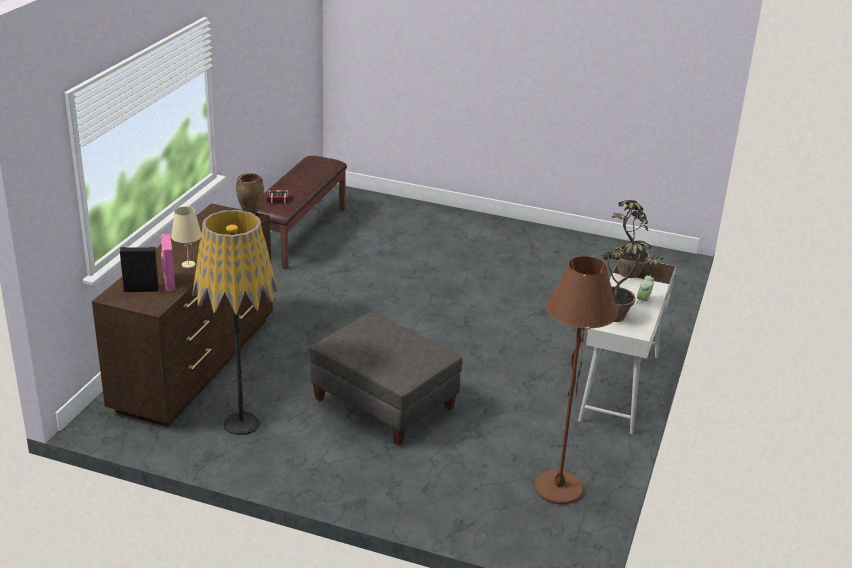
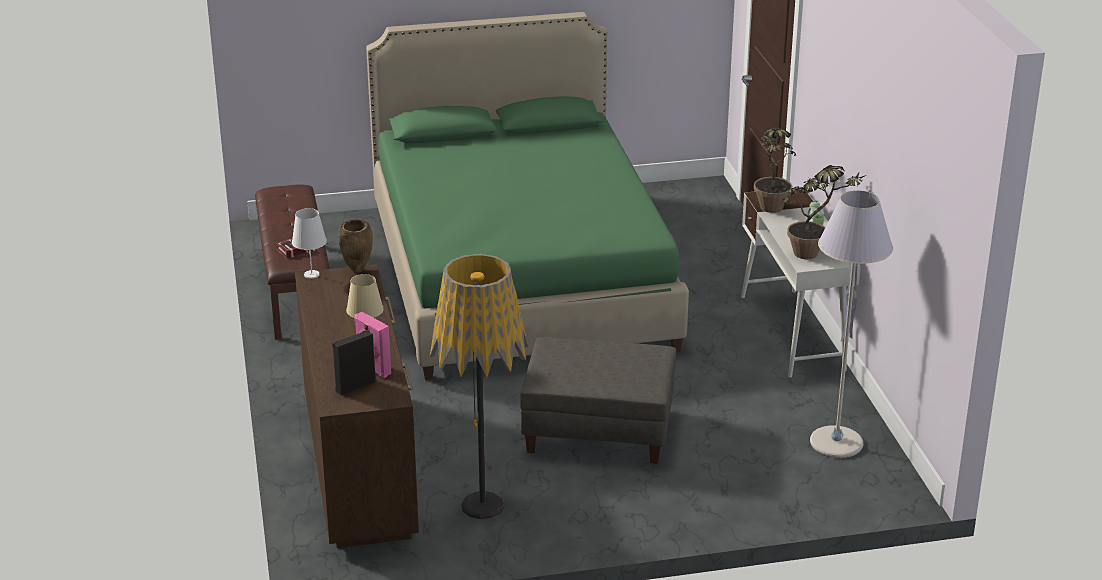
camera: 30 degrees left, 0 degrees up
(218, 208) = (311, 274): none -> white table lamp
(455, 275) = (519, 277): none -> green bed
(558, 488) = (835, 443): brown floor lamp -> grey floor lamp

